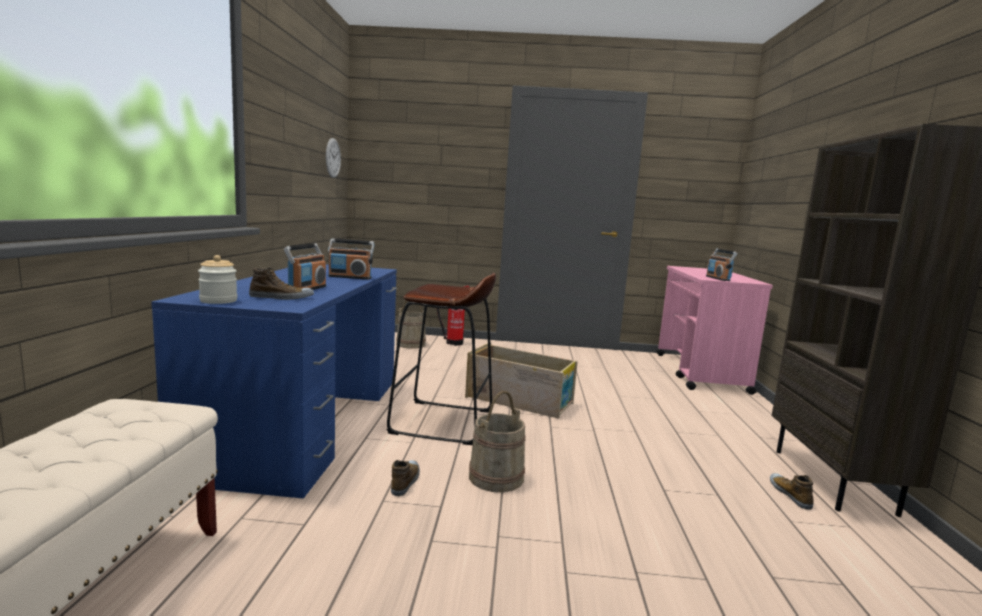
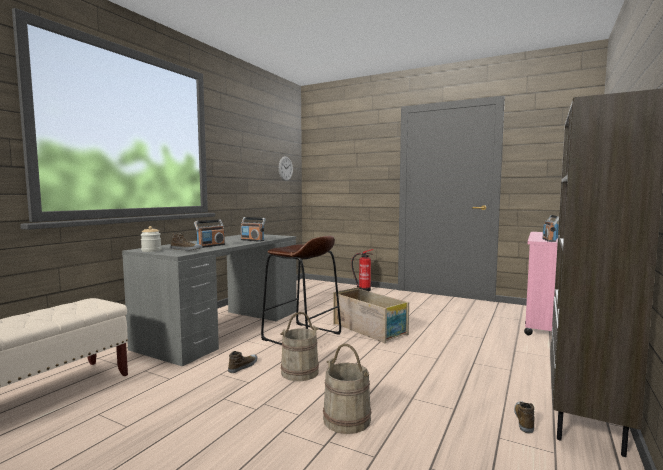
camera: 25 degrees right, 5 degrees down
(307, 421) = (225, 328): blue desk -> grey desk
(410, 344) = (333, 289): beige bucket -> beige bucket (346, 419)

